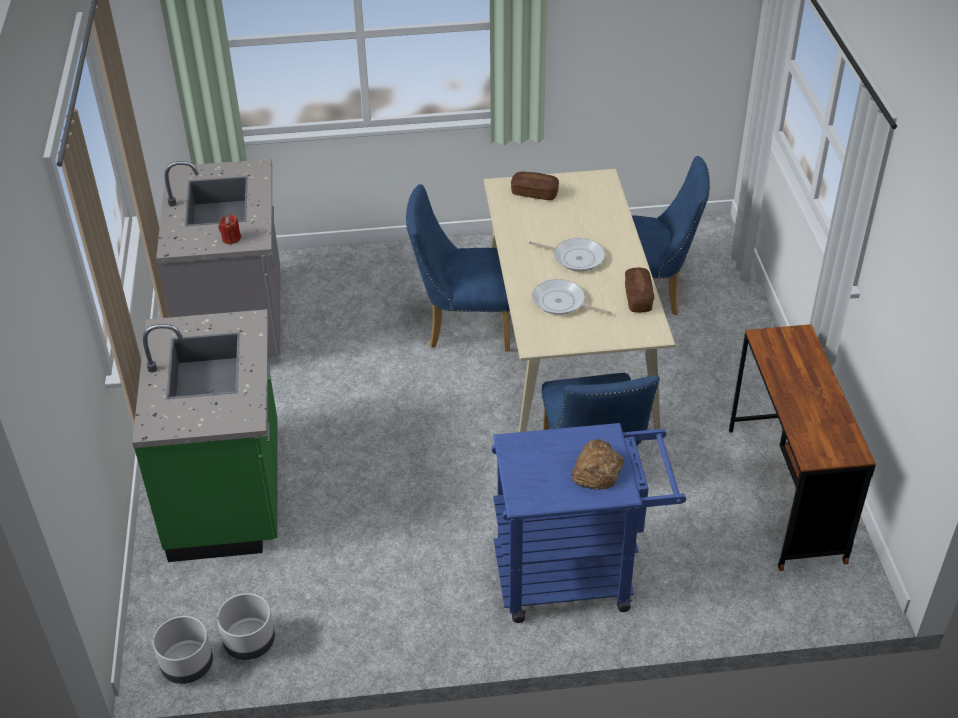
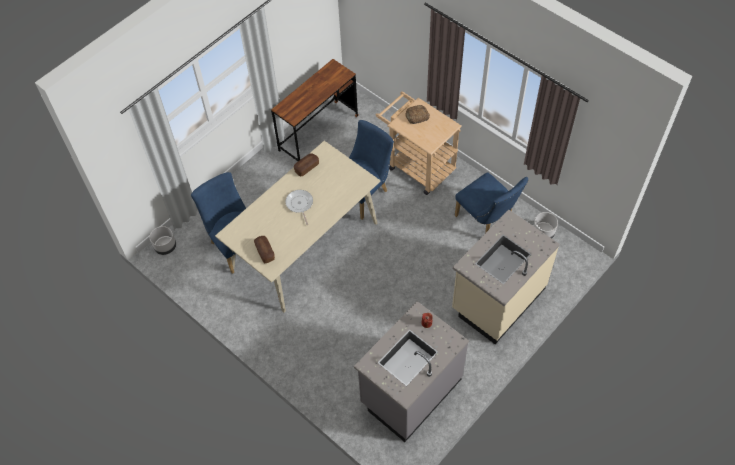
camera: 130 degrees left, 15 degrees up
(188, 665) = (570, 242): grey planter -> grey planter (165, 247)
(229, 493) = (497, 299): green counter -> beige counter
(463, 326) = (323, 297): blue chair -> blue chair (486, 222)
(561, 302) = (334, 189): frying pan -> none
(576, 575) = (417, 165): blue cart -> beige cart

